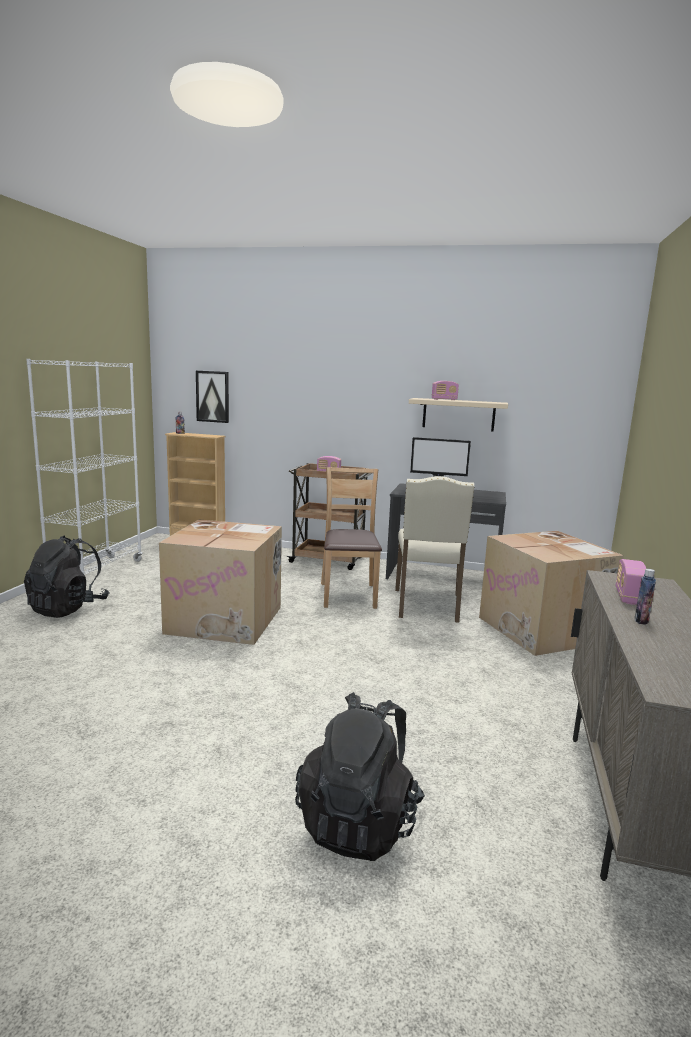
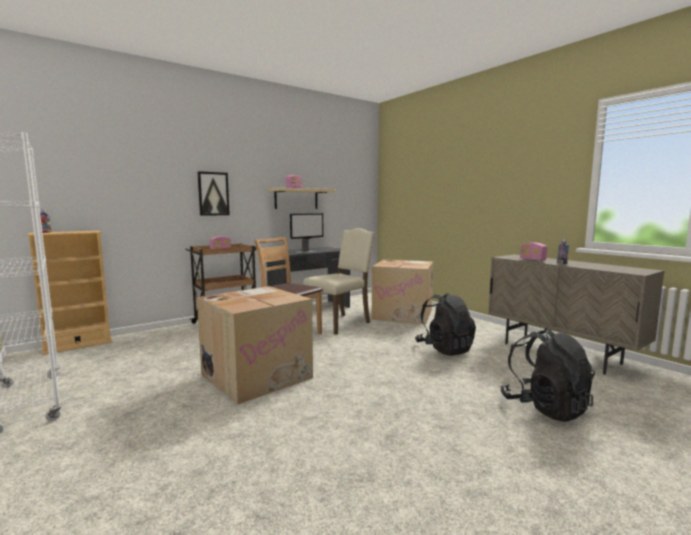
camera: 50 degrees left, 5 degrees down
(68, 608) = (86, 436): black backpack -> black backpack (444, 349)
(213, 396) = (77, 192): picture -> picture (213, 193)
(427, 606) = (339, 323): beige chair -> beige chair turned 90 degrees counterclockwise

